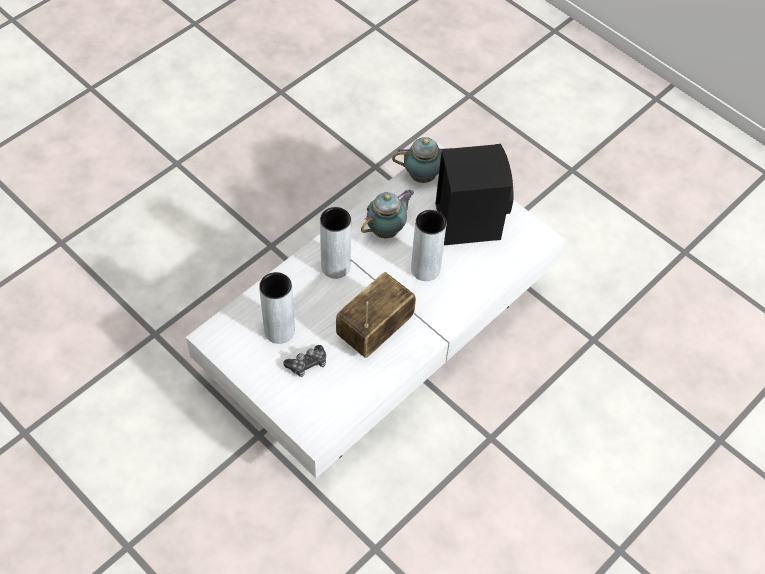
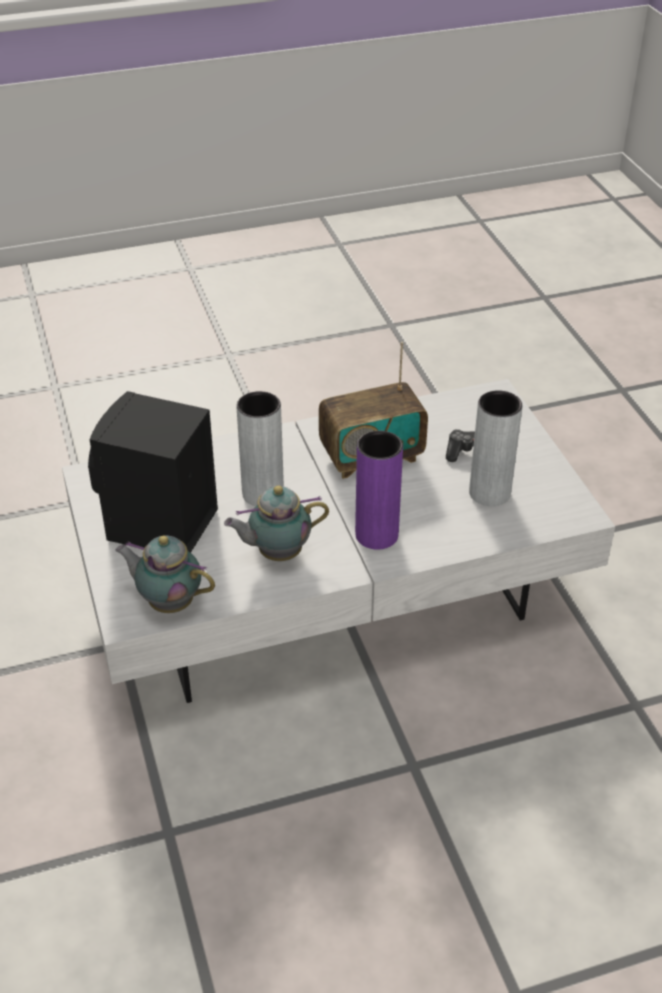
camera: 150 degrees left, 15 degrees down
(335, 267) = (376, 535): grey vase -> purple vase

